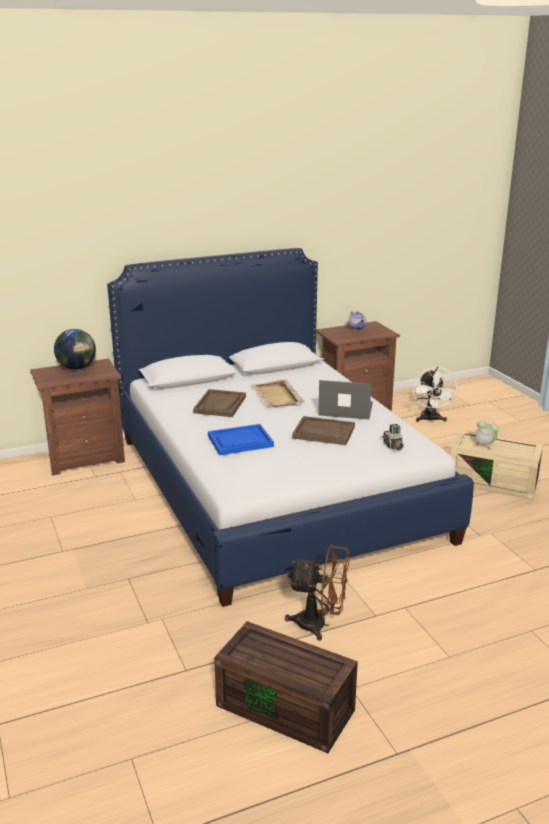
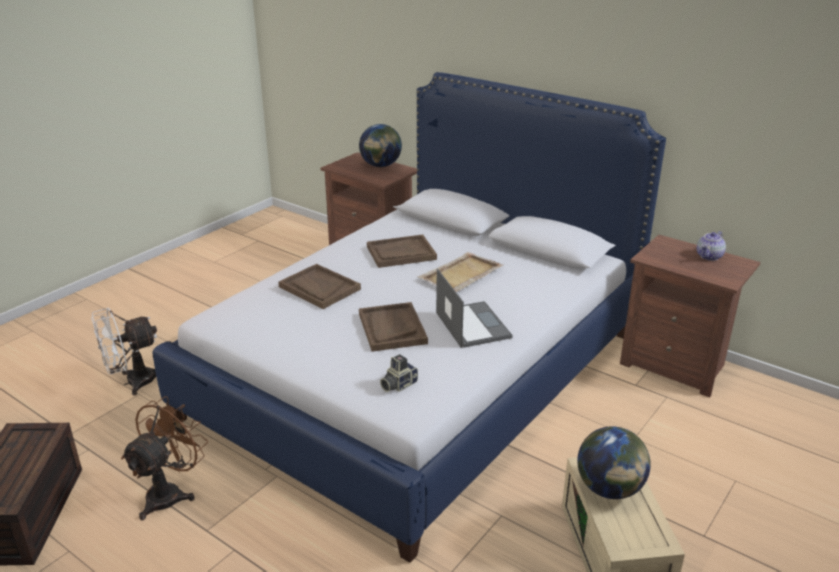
camera: 60 degrees right, 5 degrees up
(240, 441) = (319, 288): blue tray -> brown tray
(319, 624) = (170, 493): brown fan -> brown fan turned 135 degrees counterclockwise
(430, 420) = (734, 438): white fan -> white fan (133, 382)
(485, 444) = (609, 489): alarm clock -> globe

